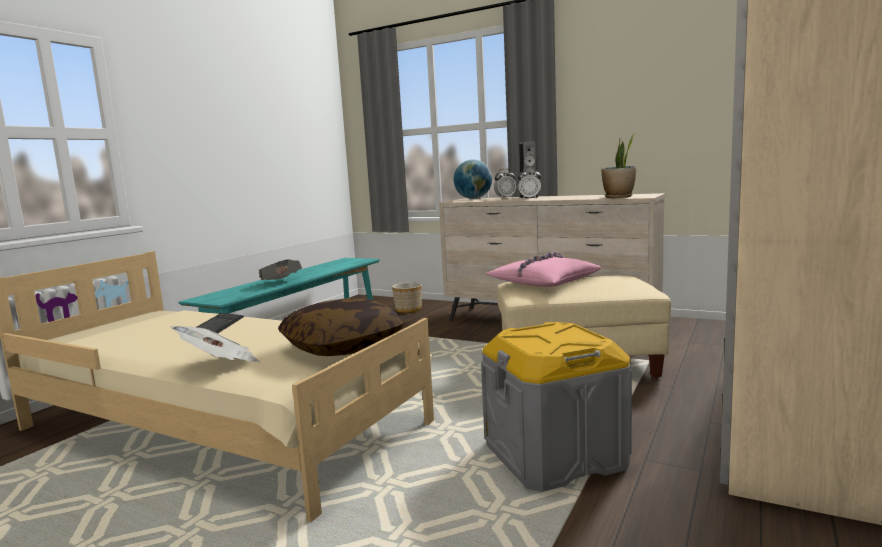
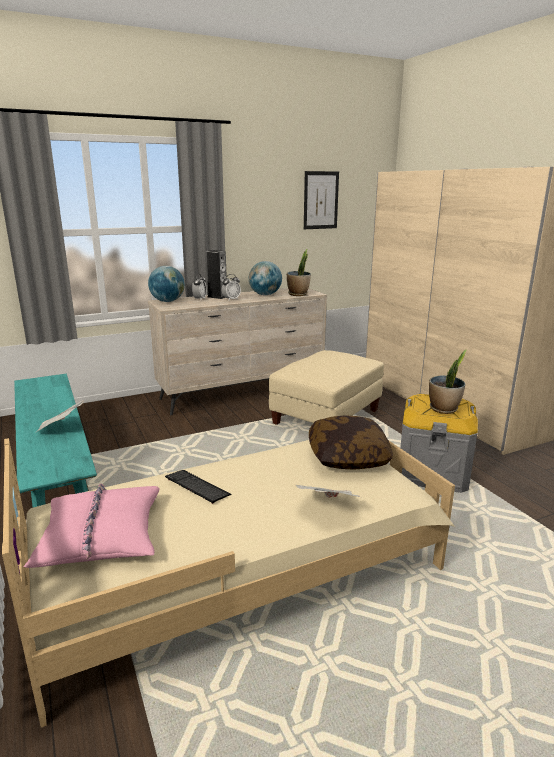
camera: 55 degrees left, 10 degrees up
(408, 310) = (106, 416): planter -> none
(541, 340) = (444, 409): none -> potted plant
(543, 282) = (309, 367): pink pillow -> pink pillow (101, 536)
(580, 197) = (265, 295): none -> globe
(714, 70) = (320, 200): none -> picture

